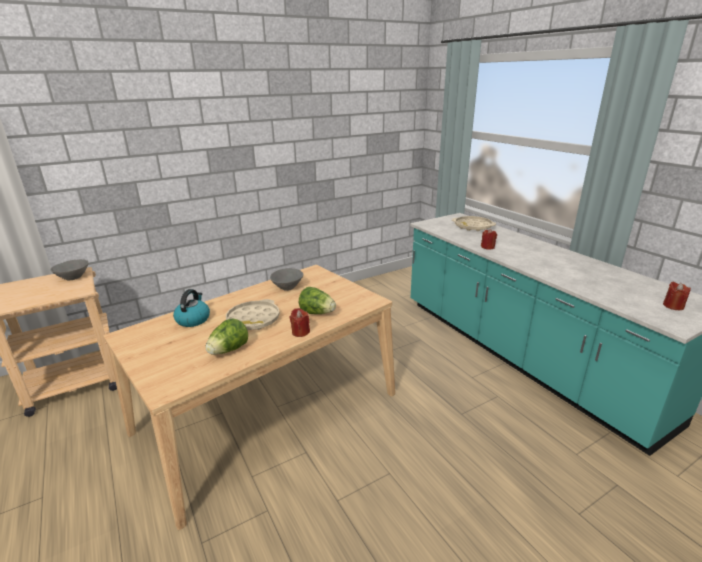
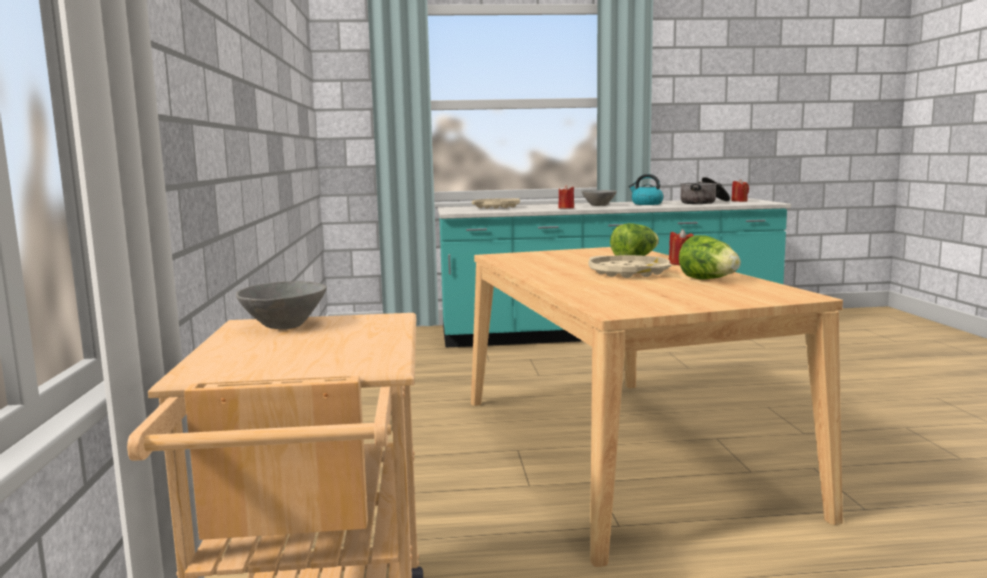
camera: 65 degrees left, 15 degrees down
(193, 319) = (597, 288): kettle -> kettle (646, 204)
(287, 287) = (540, 263): grey bowl -> grey bowl (599, 205)
(624, 290) = (704, 202): none -> cooking pot

